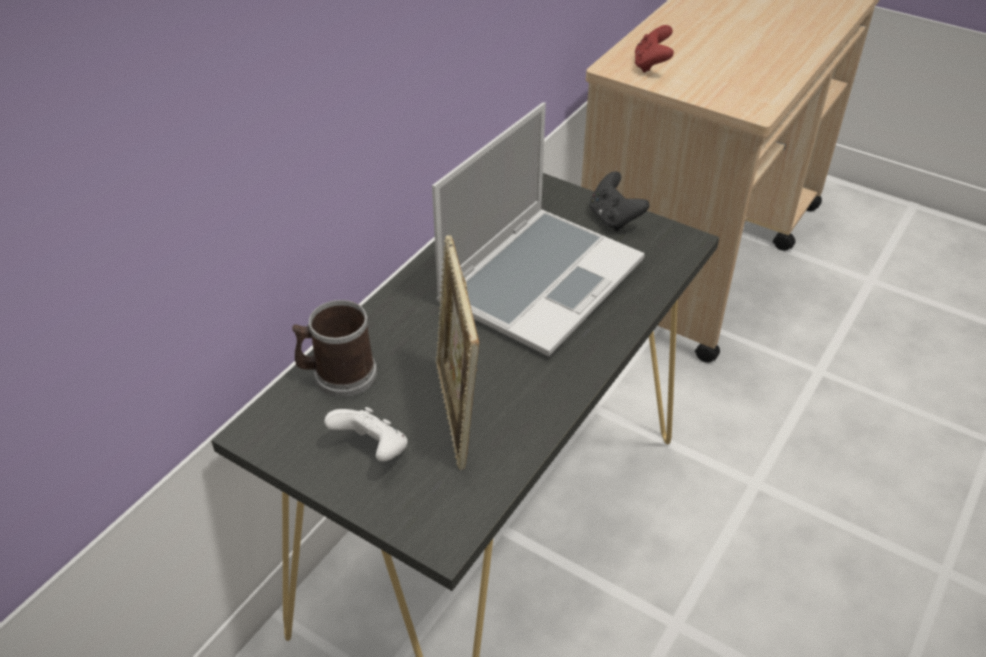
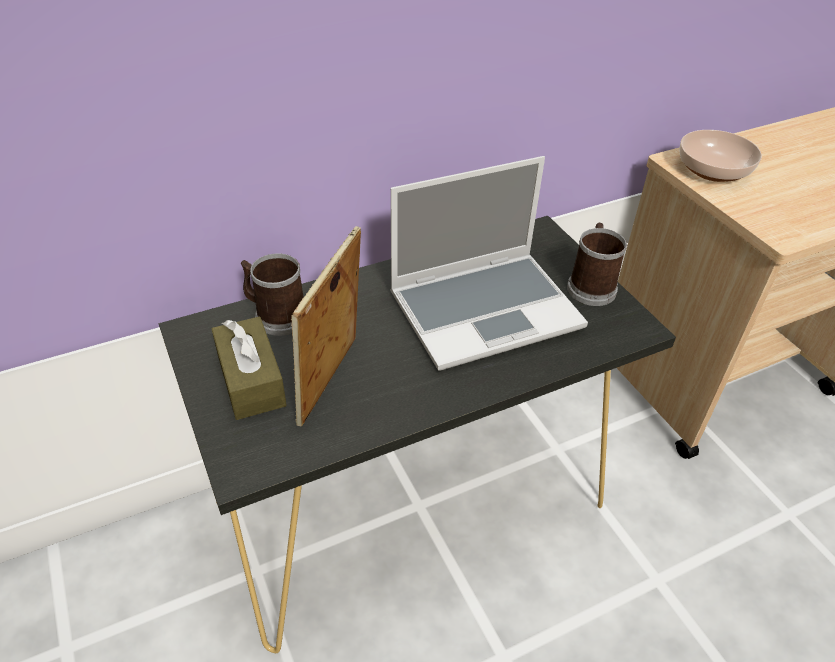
camera: 30 degrees right, 0 degrees up
(372, 450) = (251, 380): white game controller -> brown tissue box
(614, 218) = (591, 285): black game controller -> mug
(651, 65) = (712, 169): red game controller -> bowl

